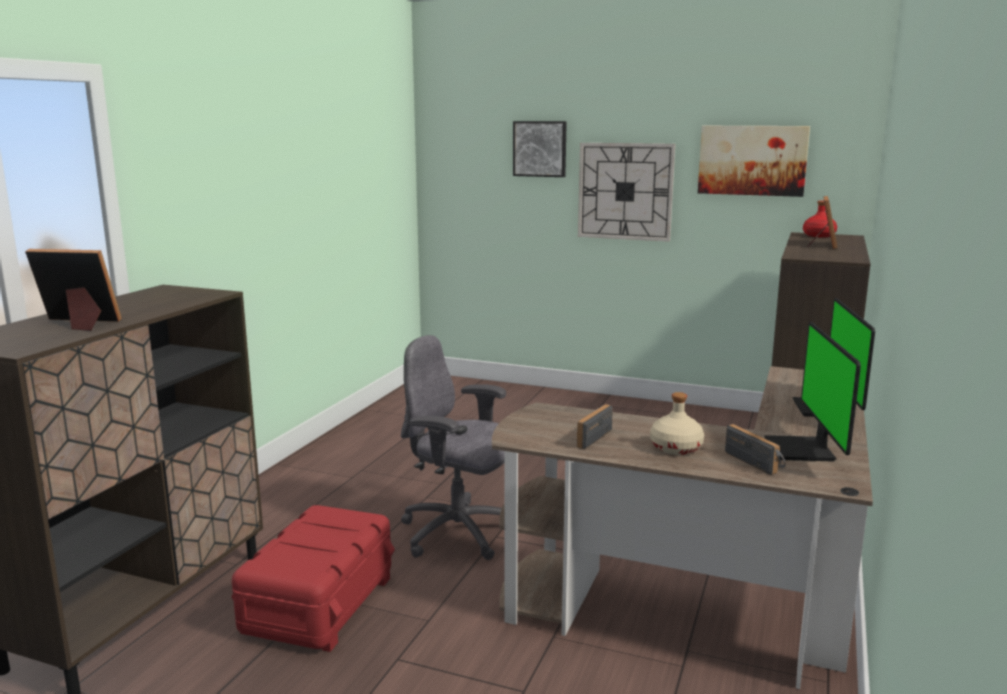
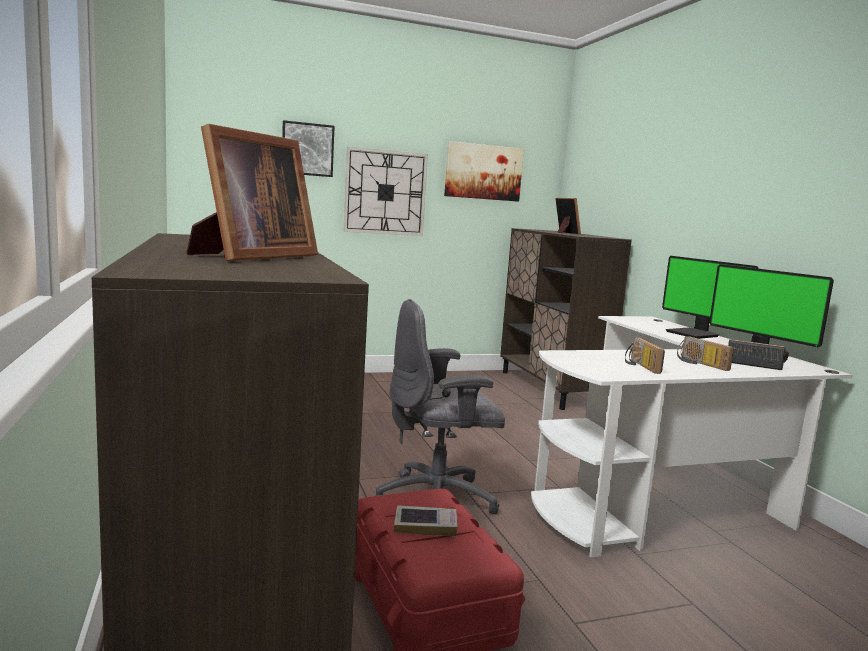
camera: 40 degrees left, 5 degrees down
(78, 324) = (251, 256): picture frame -> picture frame turned 150 degrees clockwise
(314, 536) = (425, 525): none -> book
(676, 448) = (700, 364): beige bottle -> radio
(714, 594) = (663, 489): brown desk -> white desk
(819, 235) = (536, 229): red bottle -> none

